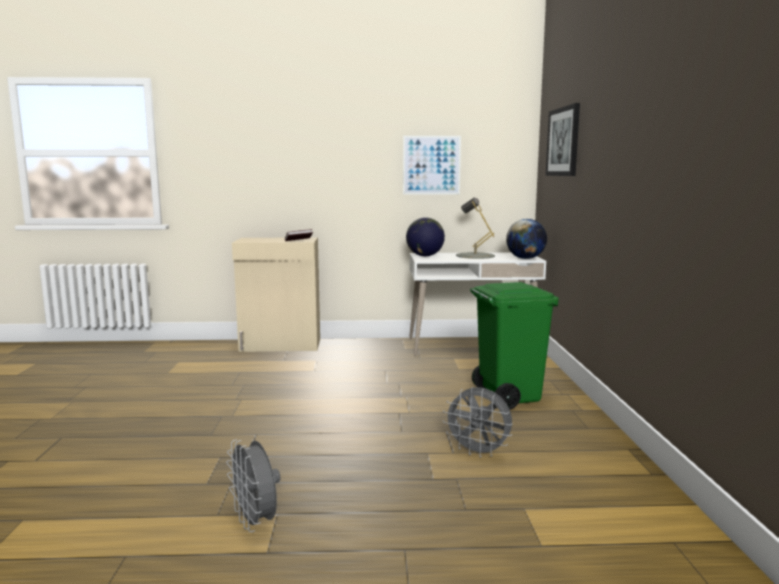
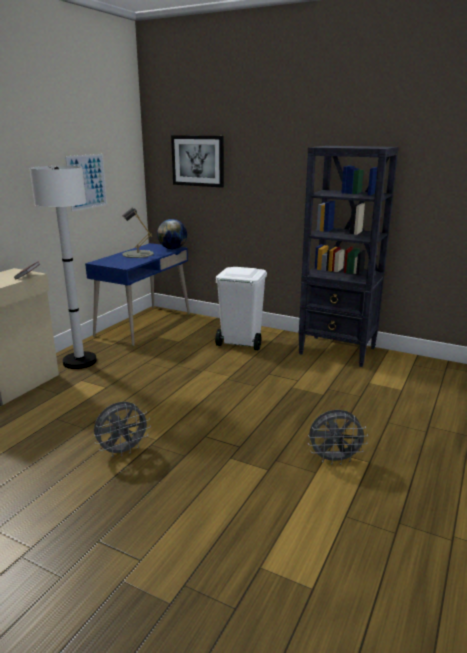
camera: 60 degrees left, 10 degrees up
(351, 349) = (80, 361): none -> white floor lamp
(425, 256) = (111, 263): globe -> none
(472, 346) = (144, 324): white desk -> blue desk
(478, 452) = (304, 374): grey fan -> grey fan (123, 451)
(508, 396) = (240, 343): green trash can -> white trash can
(599, 461) = (338, 351): none -> black bookcase

